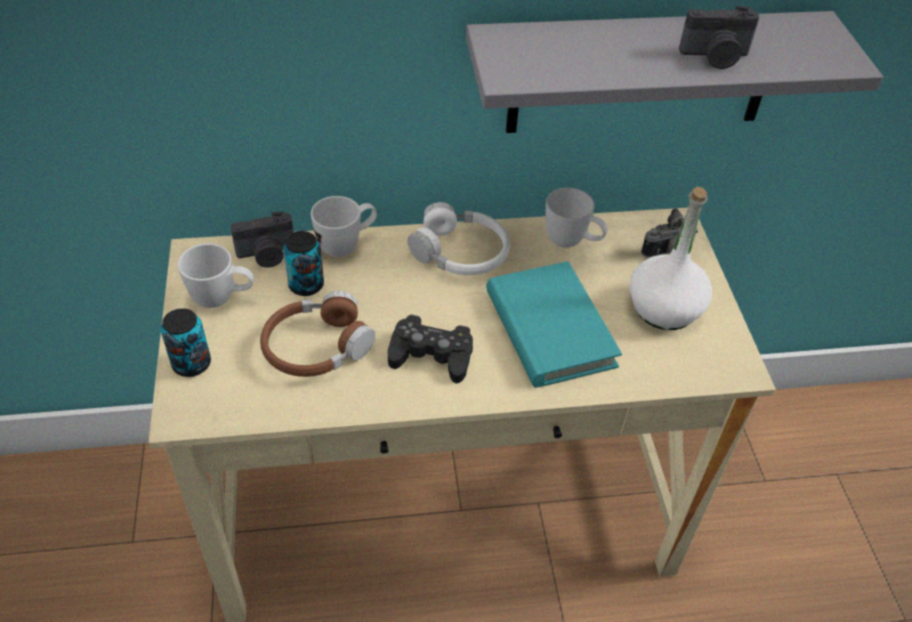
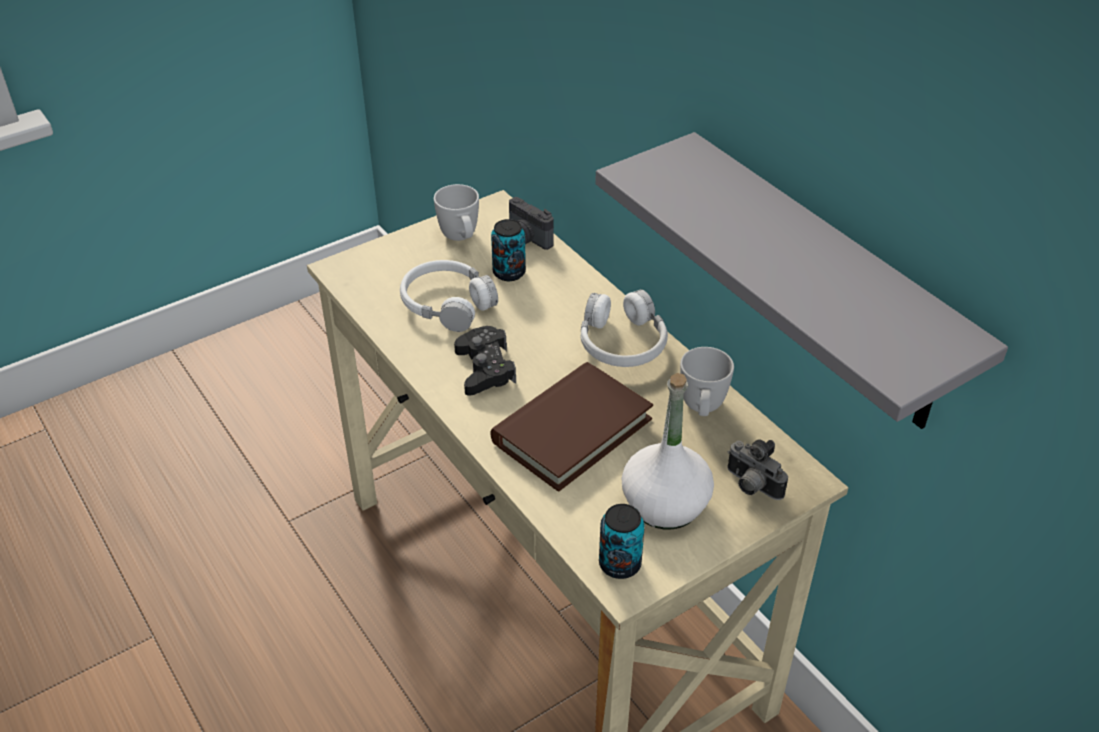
camera: 65 degrees right, 5 degrees down
(191, 364) = (387, 252): can -> can (620, 564)
(316, 347) = (447, 304): brown headphones -> white headphones
(347, 245) = (573, 275): white mug -> none
(549, 329) = (572, 430): turquoise book -> brown book
(715, 57) = (799, 279): camera -> none

